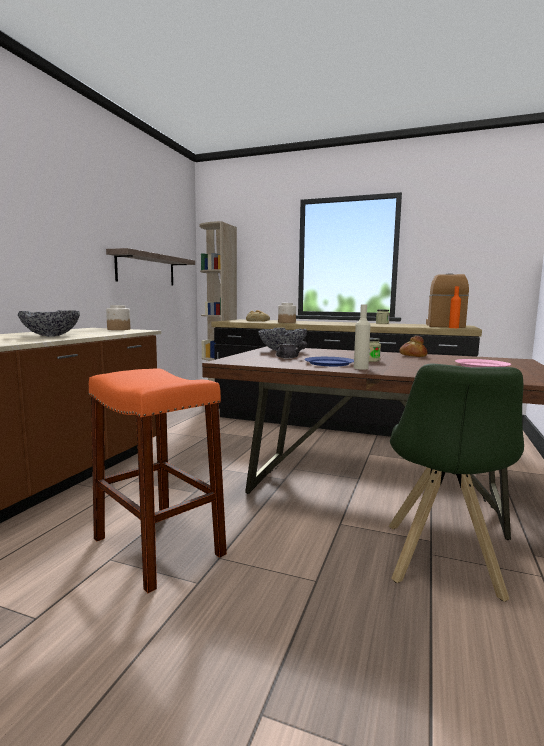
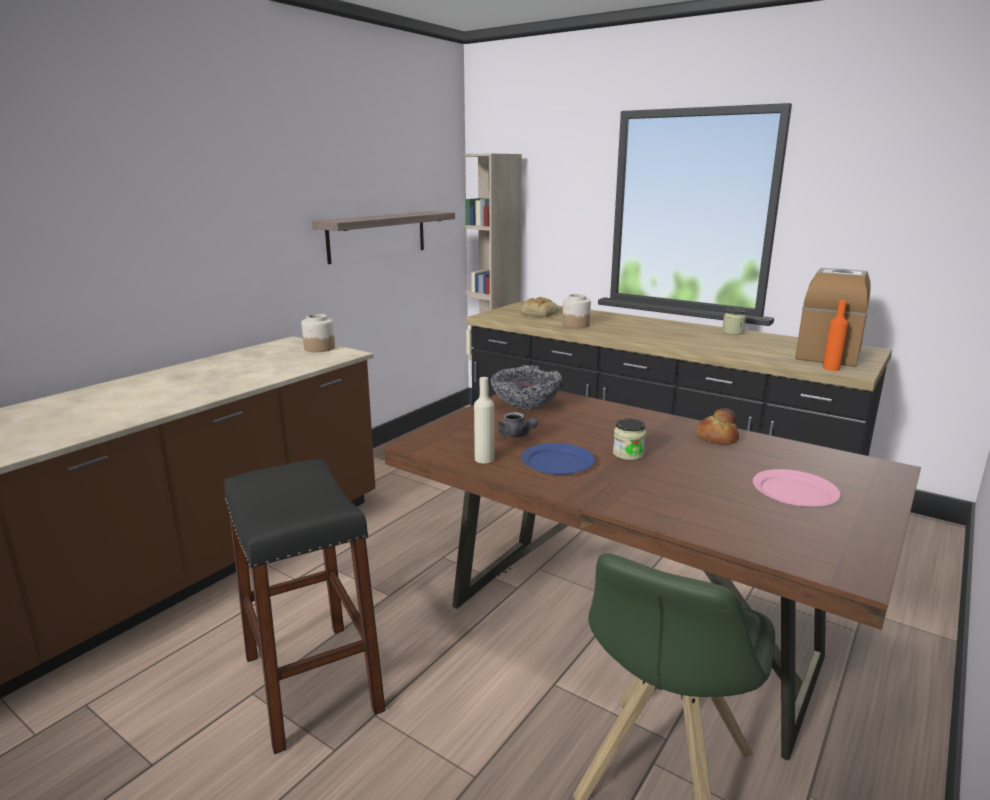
camera: 15 degrees right, 10 degrees up
(50, 336) = (214, 381): bowl -> none
(158, 546) = (312, 682): orange stool -> black stool
(361, 368) = (589, 485): beige bottle -> beige bottle (484, 459)

